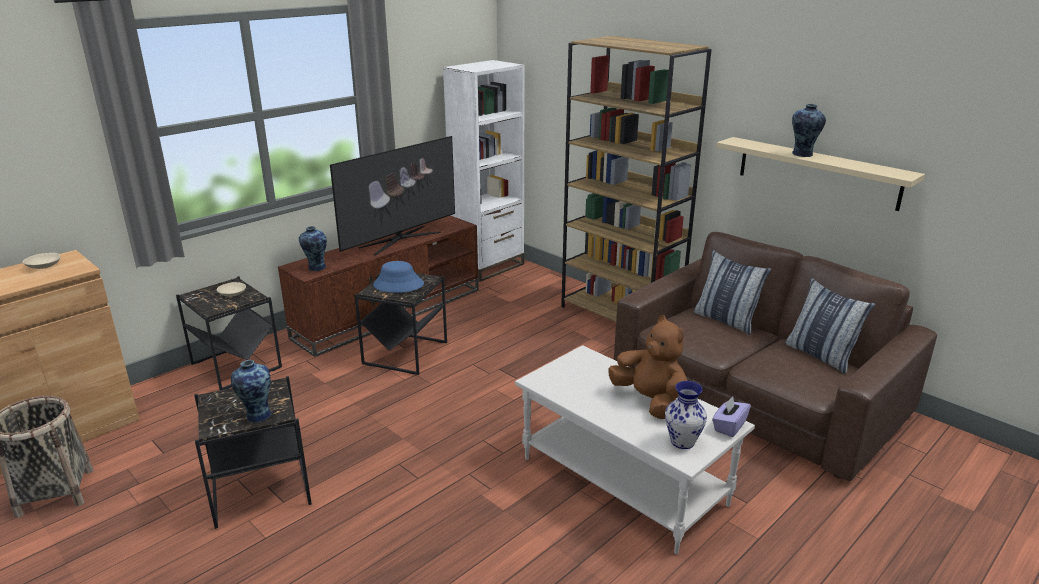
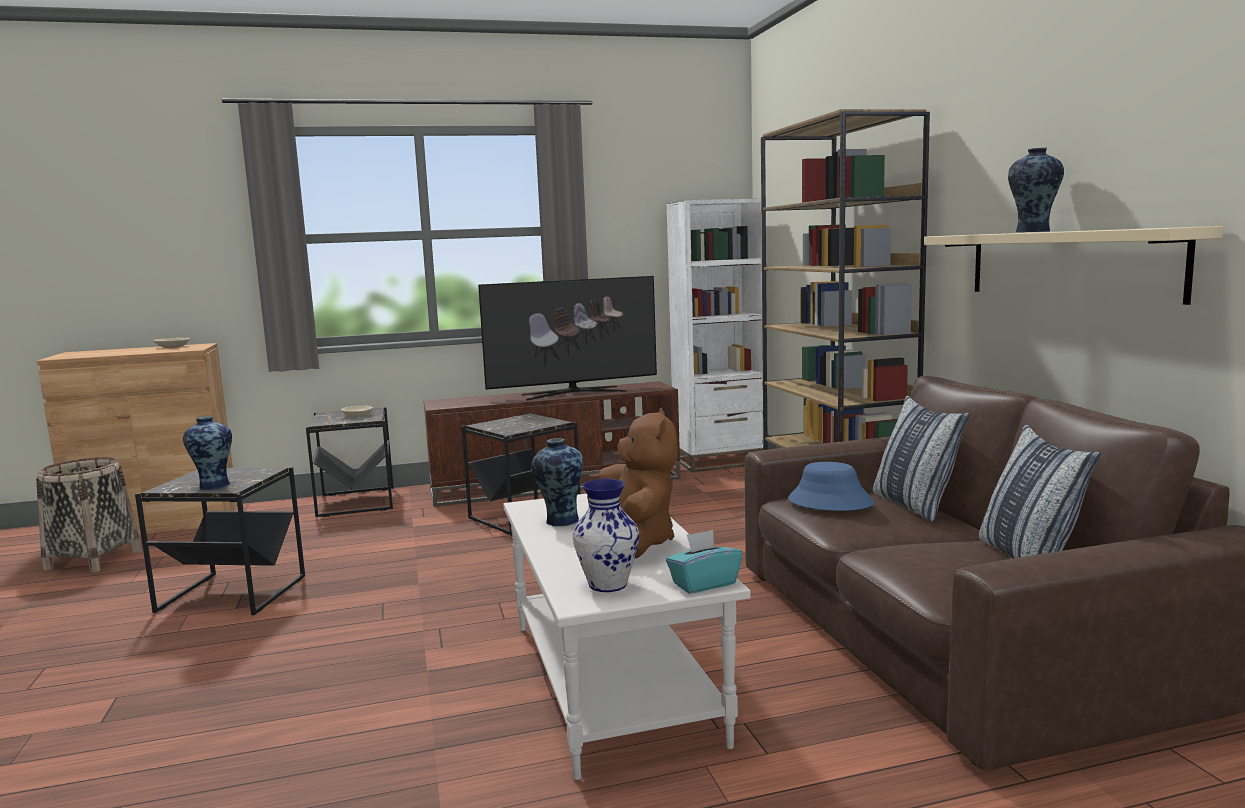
camera: 30 degrees right, 15 degrees down
(316, 268) = (454, 403): vase -> vase (560, 521)
(398, 285) = (516, 423): blue hat -> blue hat (830, 502)
(729, 426) = (704, 584): purple tissue box -> turquoise tissue box

